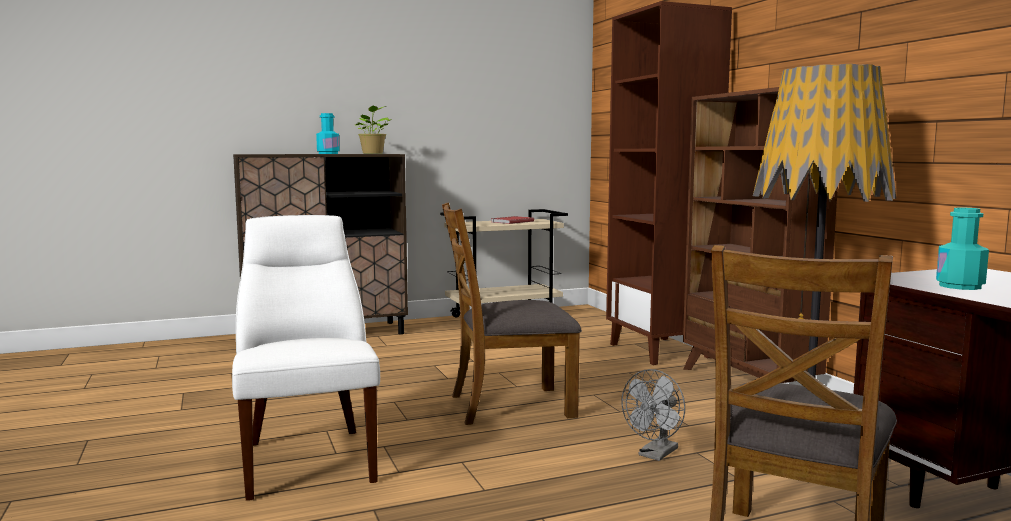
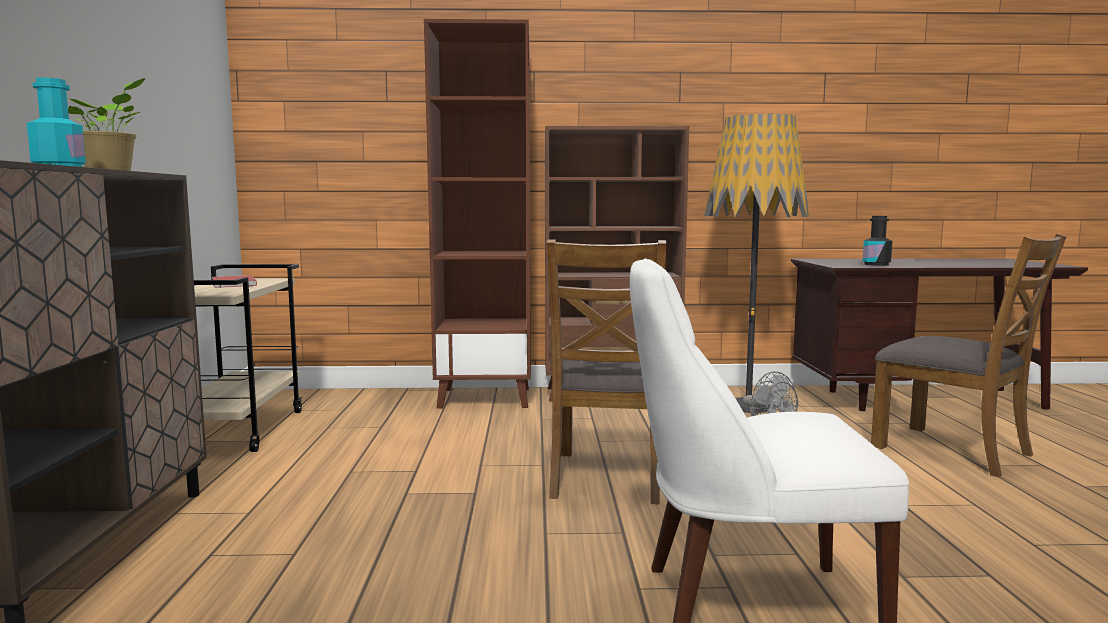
camera: 70 degrees left, 0 degrees up
(959, 286) = (876, 264): turquoise bottle -> black bottle

